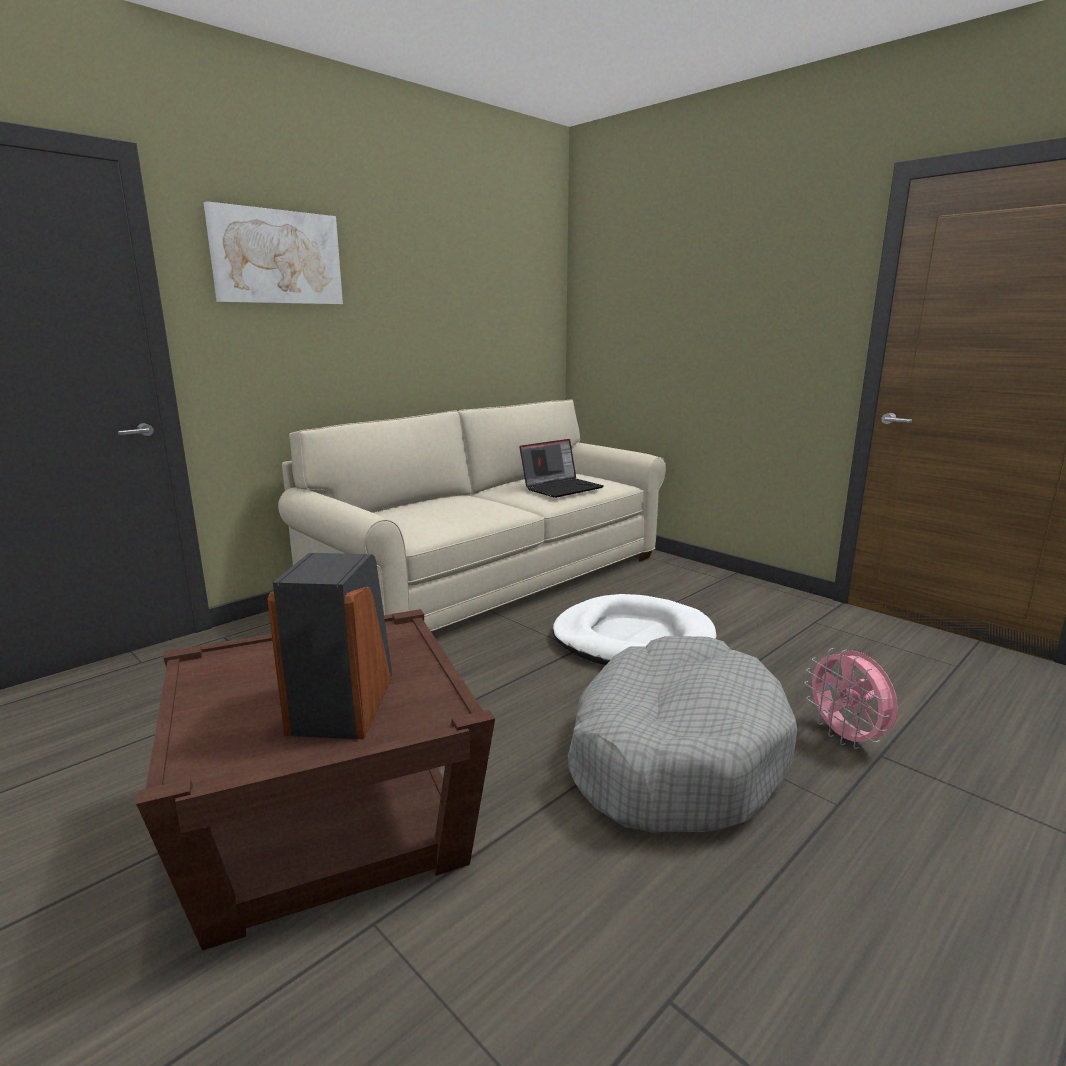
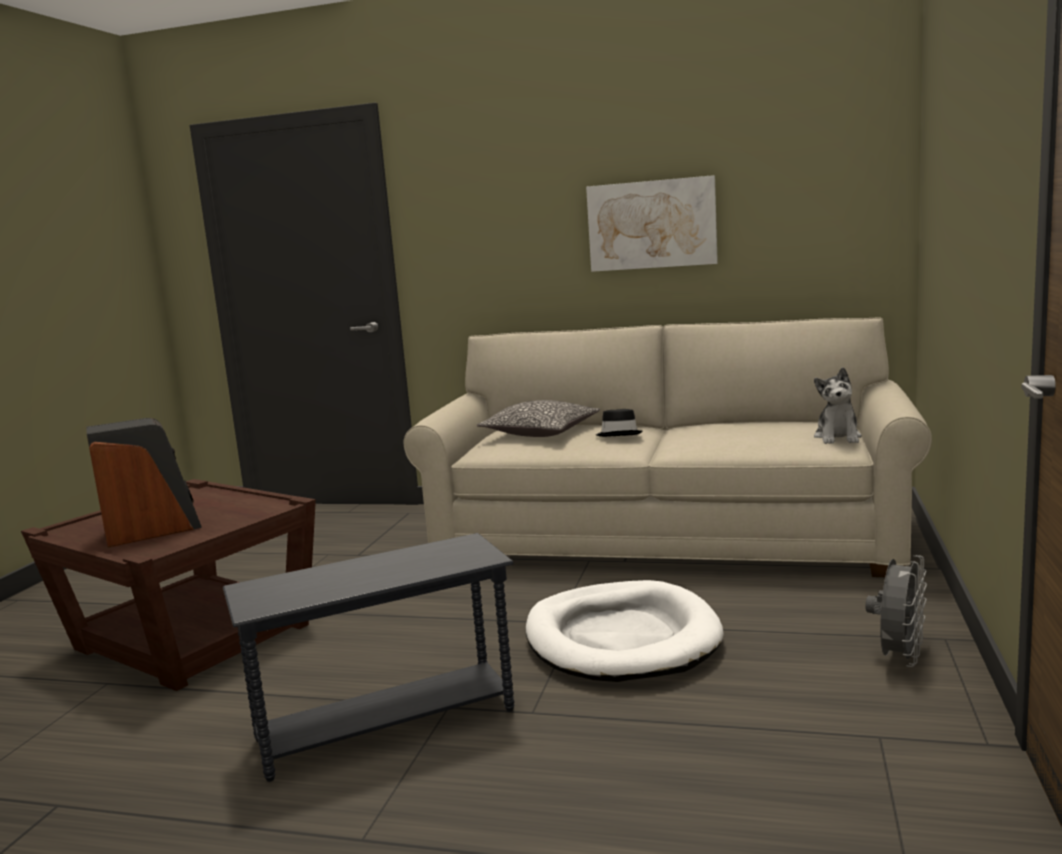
camera: 60 degrees right, 5 degrees down
(276, 257) = (483, 173): picture -> picture (652, 224)
(415, 513) = (540, 432): none -> pillow
(480, 501) = (619, 434): none -> black hat
(562, 488) = (742, 437): laptop -> none
(600, 479) = (838, 437): none -> plush toy
(674, 755) = (387, 726): grey dog bed -> grey side table
(739, 590) = (899, 658): none -> grey fan
(846, 738) = (521, 823): pink fan -> none

